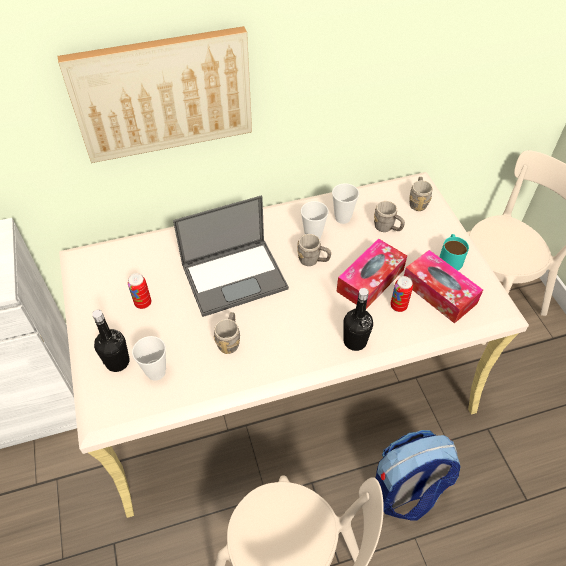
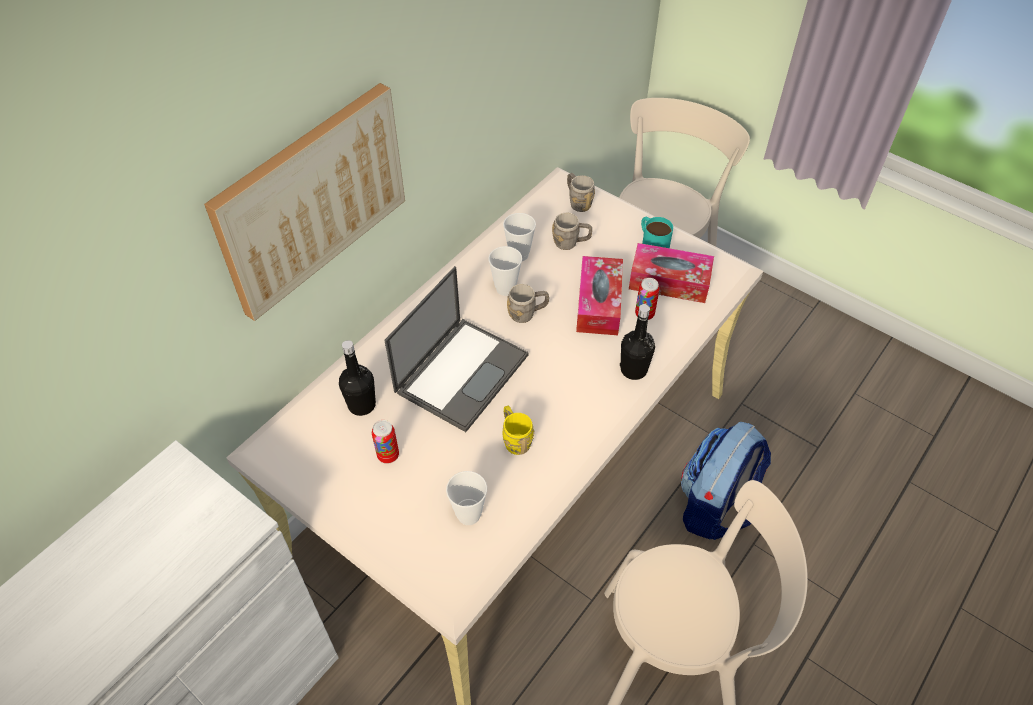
camera: 35 degrees left, 0 degrees up
(117, 362) = (418, 530): black bottle -> black bottle (362, 405)
(229, 340) = (515, 439): grey mug -> yellow mug

